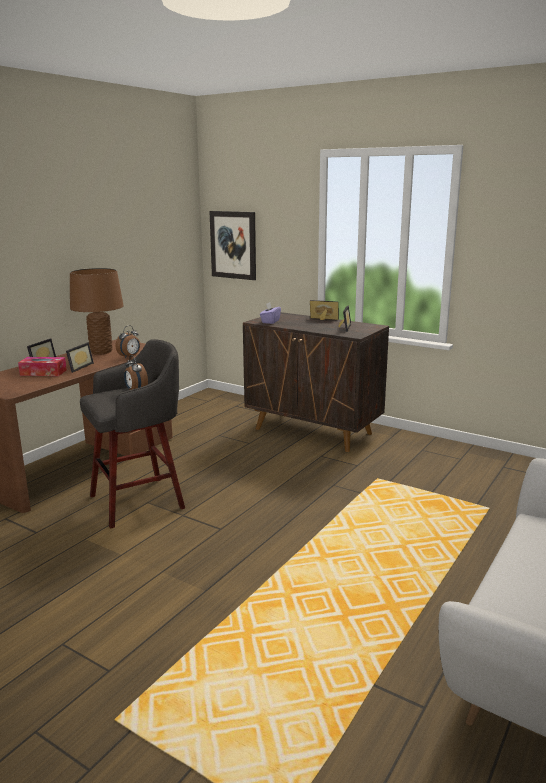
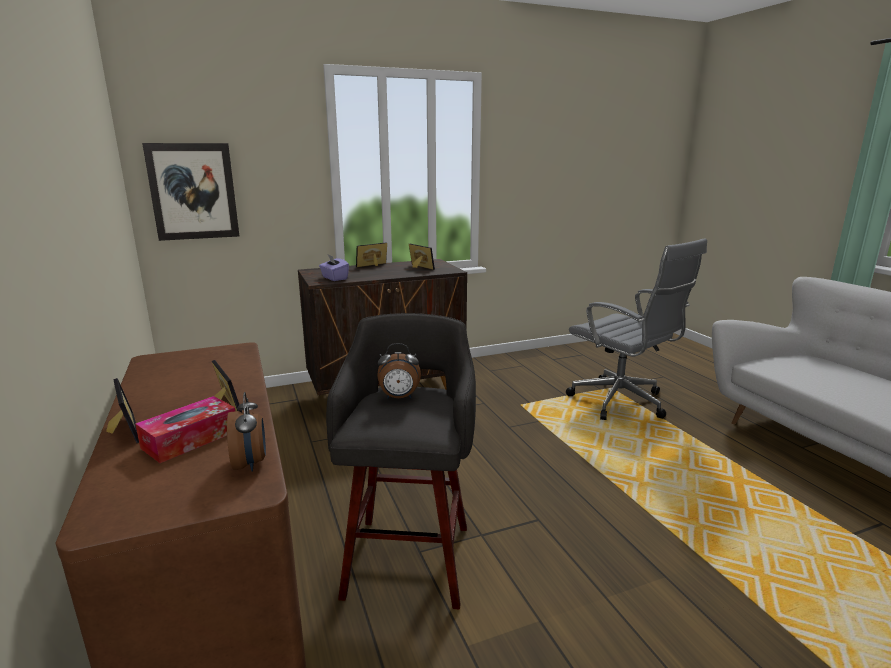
camera: 55 degrees left, 0 degrees up
(101, 352) = (176, 378): brown table lamp -> none
(130, 356) = (246, 367): alarm clock -> alarm clock (250, 463)
(464, 520) = (622, 403): none -> grey office chair

